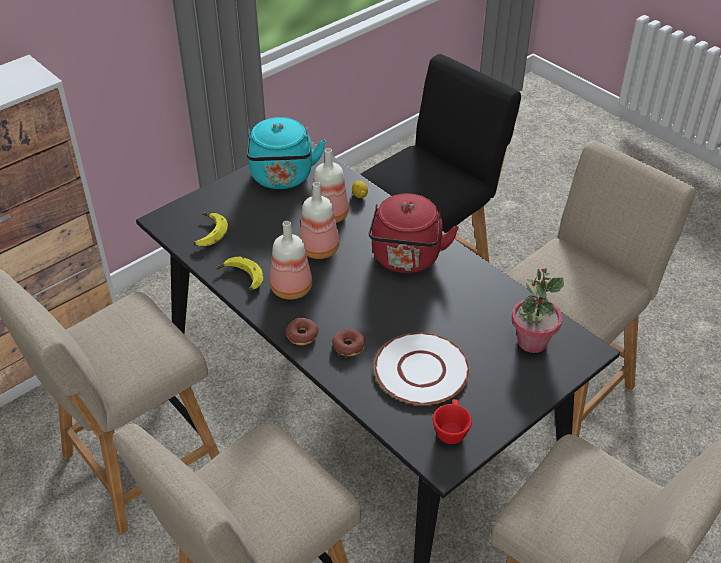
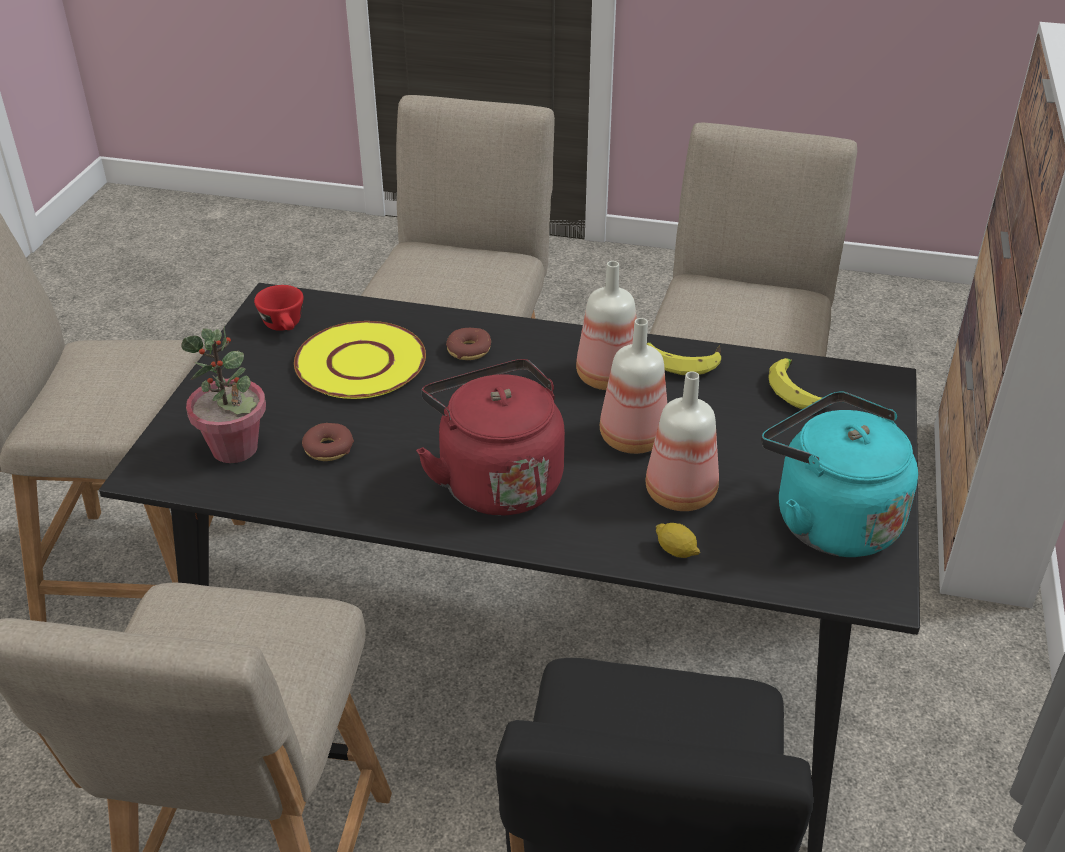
camera: 145 degrees right, 5 degrees down
(302, 335) = (534, 339): donut -> donut (328, 449)
(421, 369) = (361, 363): white plate -> yellow plate

